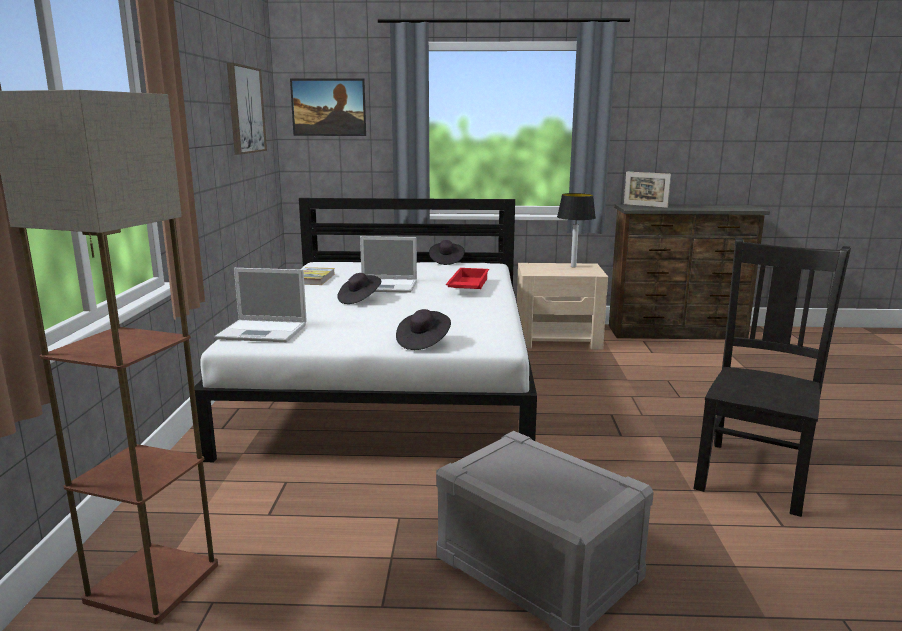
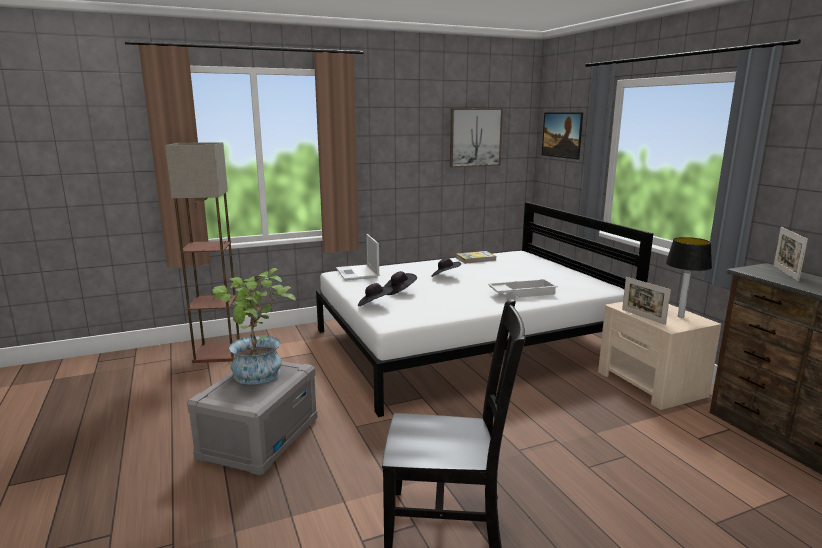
camera: 65 degrees right, 0 degrees up
(387, 286) = (484, 275): laptop -> none
(446, 261) = (590, 276): black hat -> black hat (399, 292)
(467, 286) = (522, 292): red tray -> white tray
(526, 472) = (258, 377): none -> potted plant
(565, 273) = (643, 317): none -> picture frame

